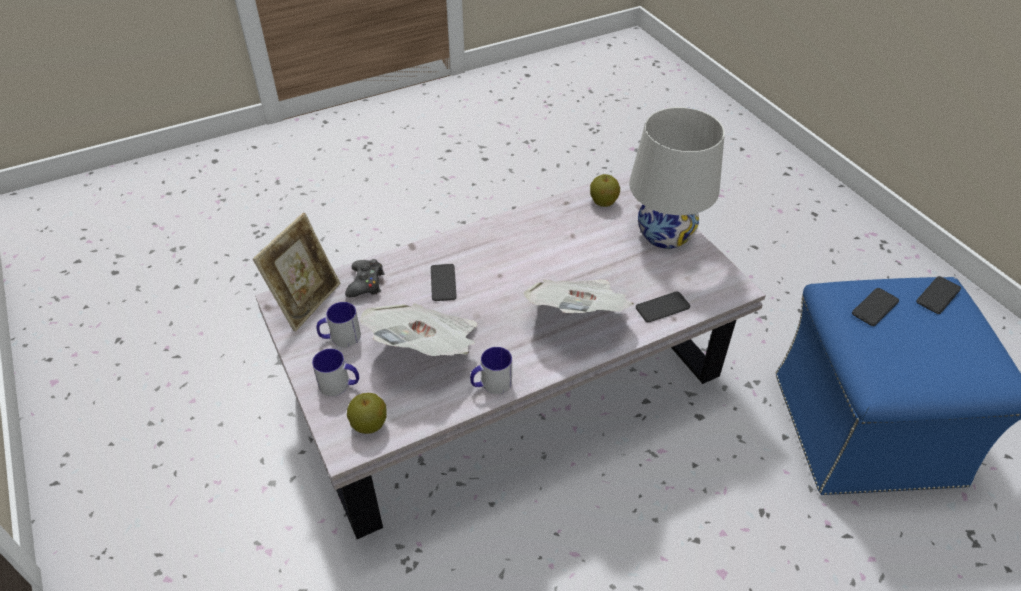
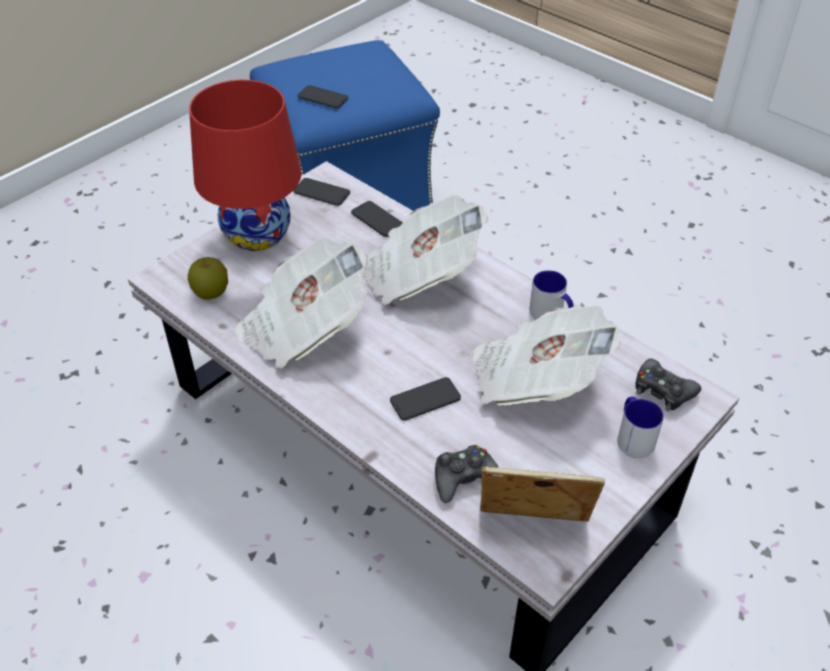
camera: 110 degrees left, 0 degrees up
(340, 337) = (568, 466): mug -> none
(369, 424) = (663, 390): apple -> black game controller
(546, 239) = (303, 327): none -> newspaper
(665, 234) = (257, 234): white table lamp -> red table lamp
(938, 295) = (291, 69): phone -> phone (322, 192)

